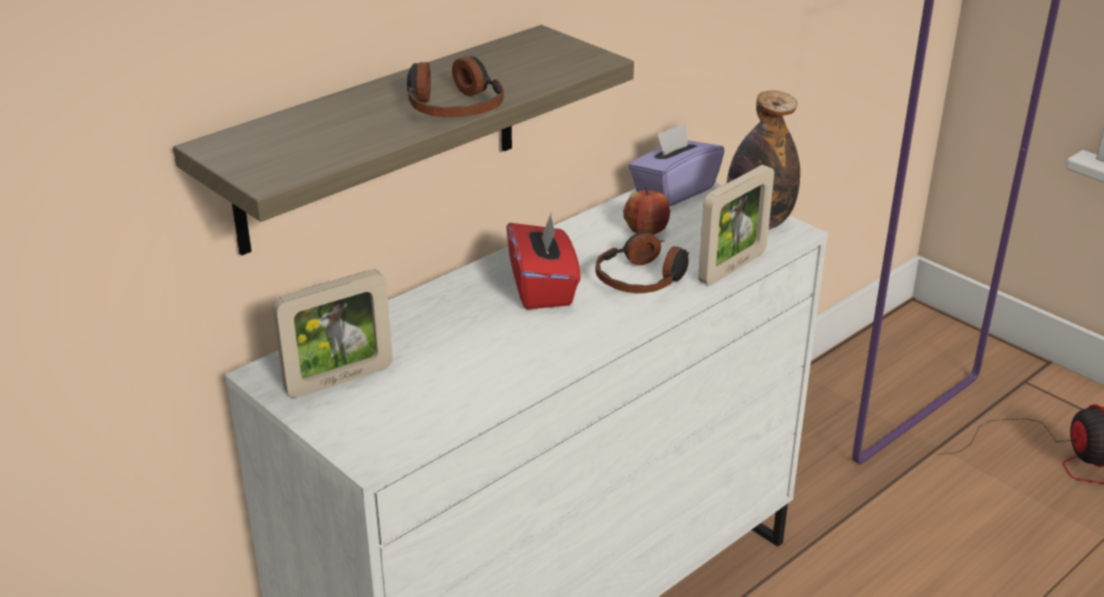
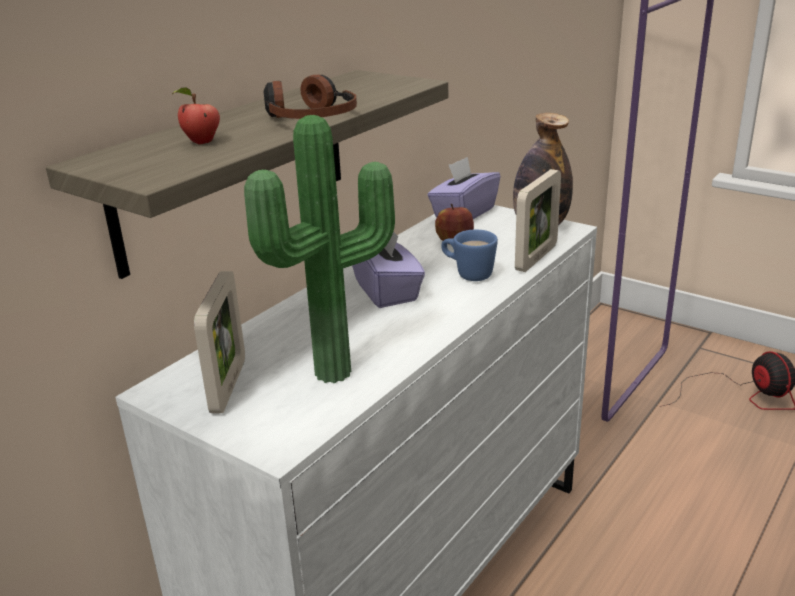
camera: 10 degrees left, 5 degrees down
(330, 131) = (201, 142): none -> apple
(339, 380) = (228, 386): picture frame -> picture frame turned 45 degrees counterclockwise
(455, 385) = (338, 375): none -> potted plant
(543, 288) = (387, 291): red tissue box -> purple tissue box
(643, 278) = (468, 274): headphones -> blue mug

